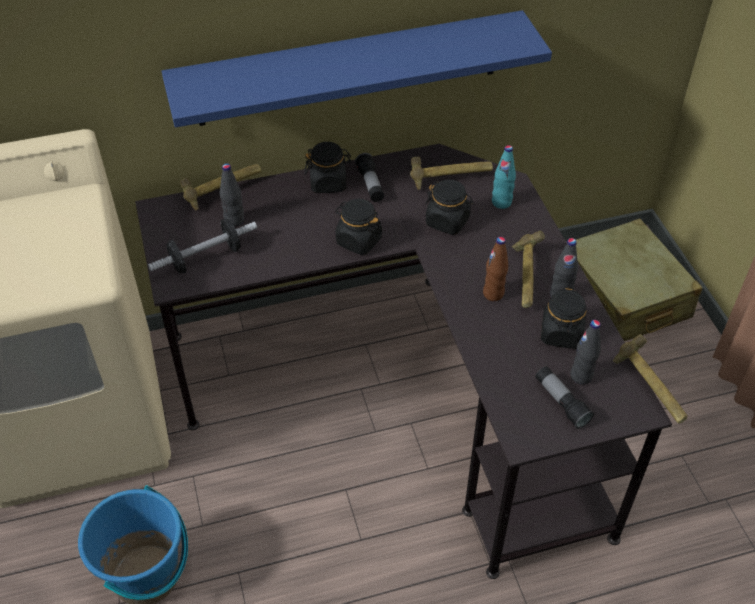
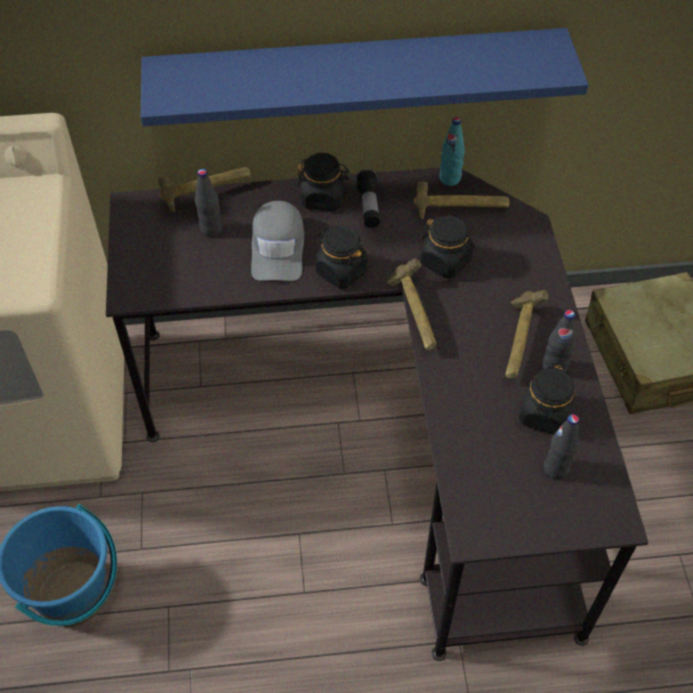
camera: 10 degrees right, 5 degrees up
(206, 258) = (171, 269): dumbbell -> none
(298, 228) = (278, 248): none -> grey cap
(493, 293) = (478, 355): brown bottle -> none
(501, 202) = (511, 246): turquoise bottle -> turquoise bottle (450, 178)
(561, 402) = (526, 497): flashlight -> none
(649, 390) = (630, 498): hammer -> hammer (414, 315)

